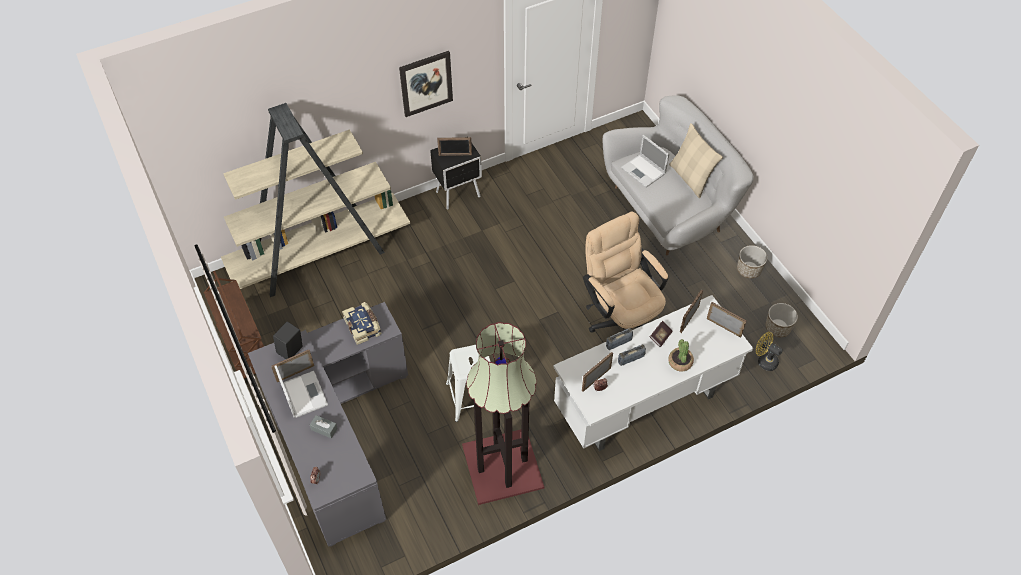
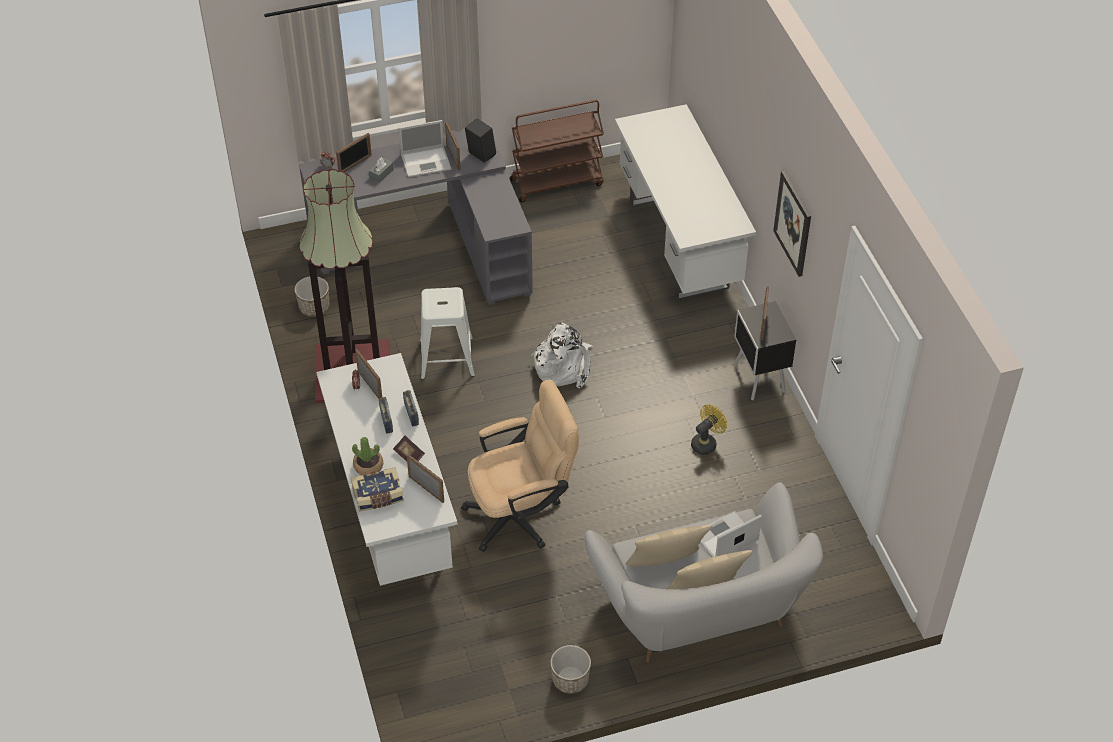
camera: 100 degrees right, 5 degrees down
(321, 255) = (679, 245): beige bookcase -> white desk
(363, 326) = (501, 212): book -> book (378, 496)
(467, 314) = (563, 366): none -> white backpack
(676, 199) = (665, 565): none -> beige pillow
(724, 327) = (404, 521): picture frame -> picture frame (355, 165)
(764, 361) = (417, 656): yellow fan -> yellow fan (706, 443)
(777, 328) = (464, 687): planter -> planter (314, 307)

